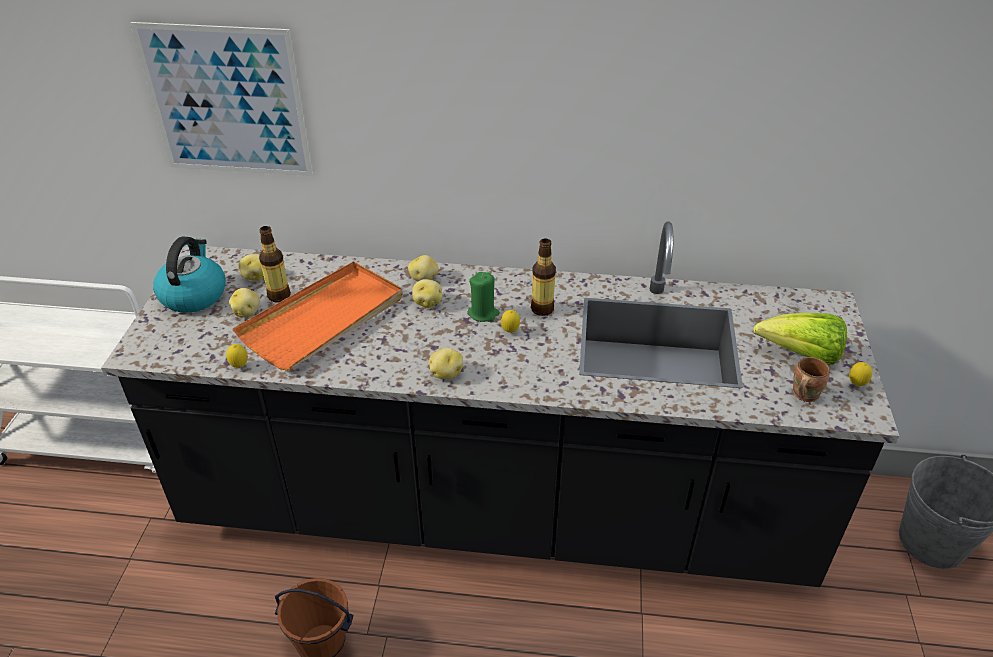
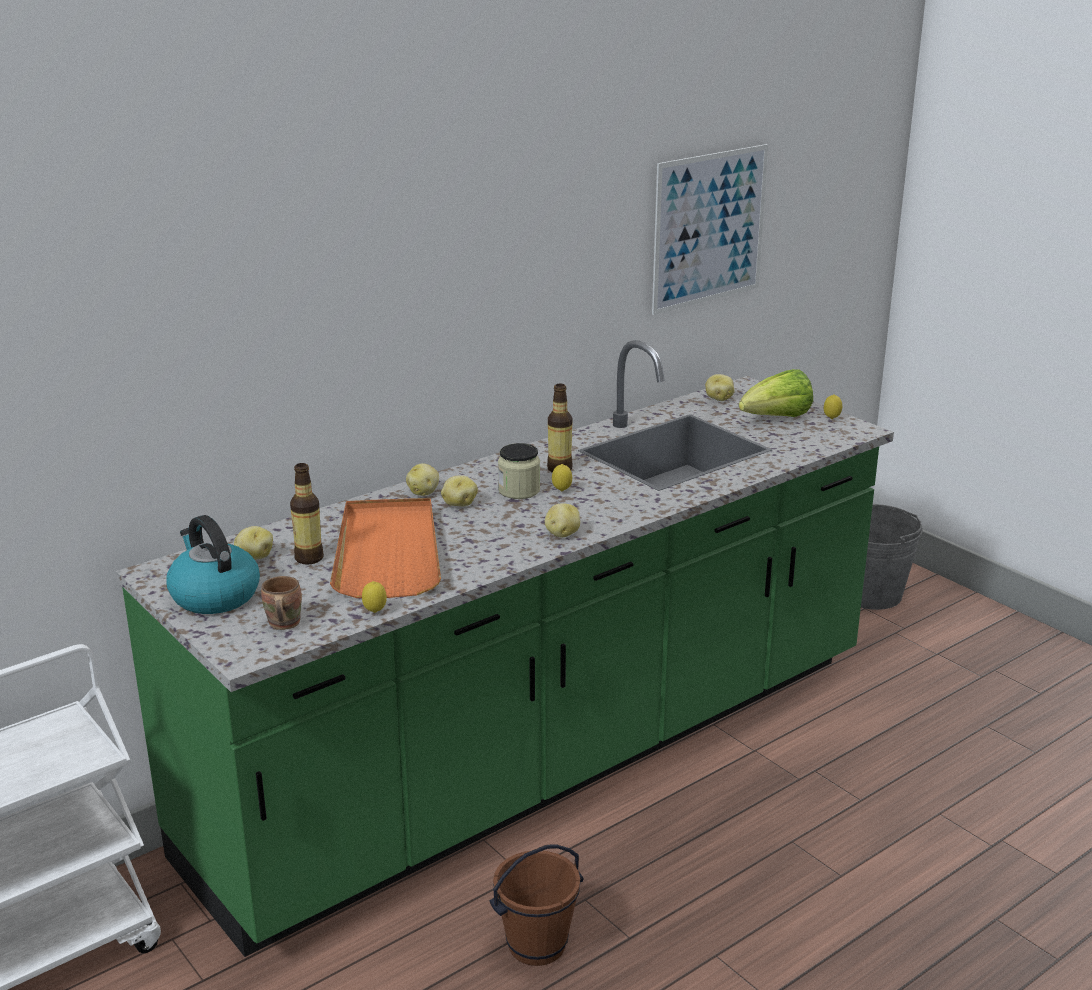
camera: 45 degrees left, 15 degrees down
(226, 102) = (177, 347): picture -> picture (709, 228)
(247, 312) = (301, 581): potato -> potato (719, 399)
(483, 313) = (519, 490): green candle -> jar
(496, 510) = (545, 759): black counter -> green counter
(803, 394) = (811, 436): brown mug -> brown mug (282, 624)

